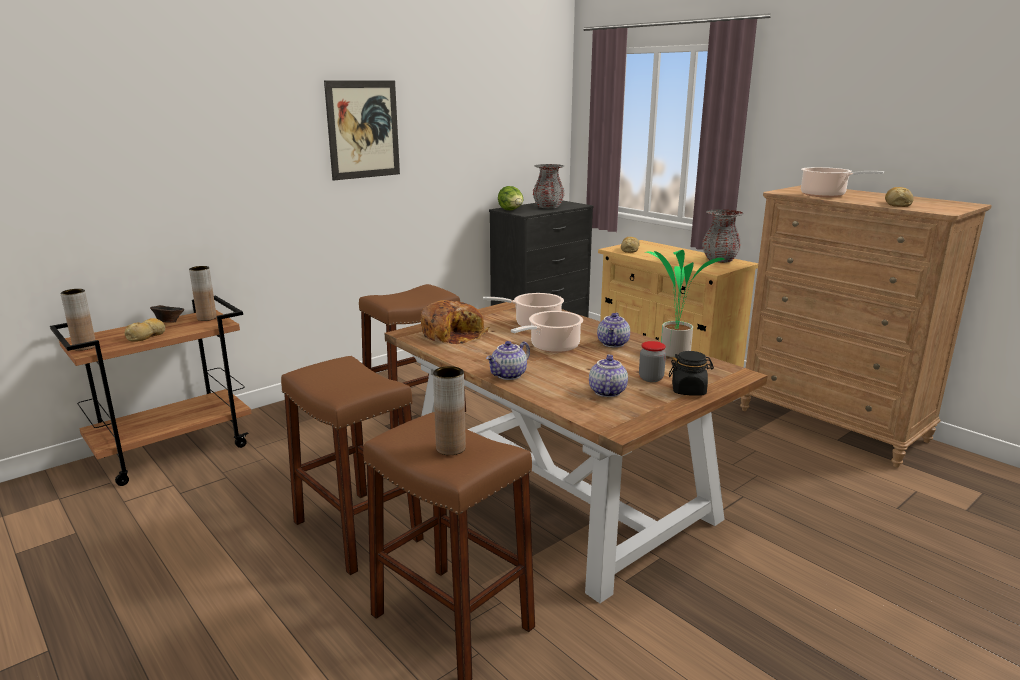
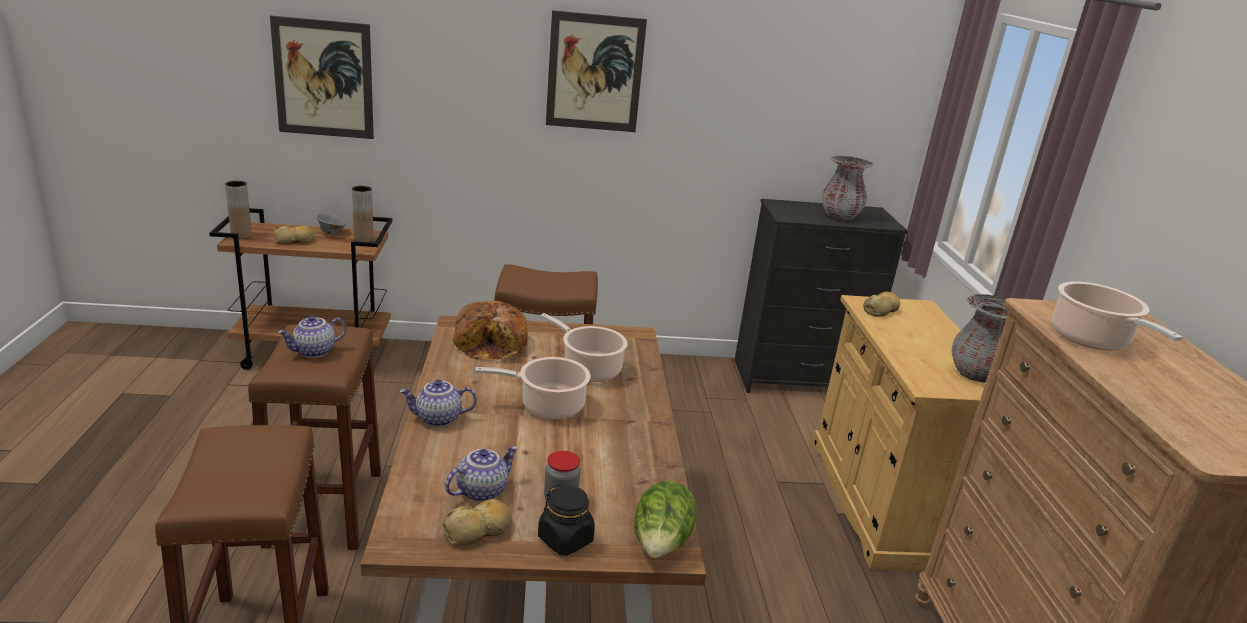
camera: 35 degrees right, 5 degrees up
(126, 171) = (323, 79): none -> picture
(169, 322) = (332, 233): brown bowl -> grey bowl
(450, 448) = (236, 473): brown vase -> none
(511, 211) = (781, 208): lettuce -> lettuce (661, 545)
(613, 344) = (618, 433): teapot -> teapot (314, 352)
(673, 353) = (657, 480): potted plant -> none
(898, 204) = (1172, 404): bread -> bread (478, 530)

